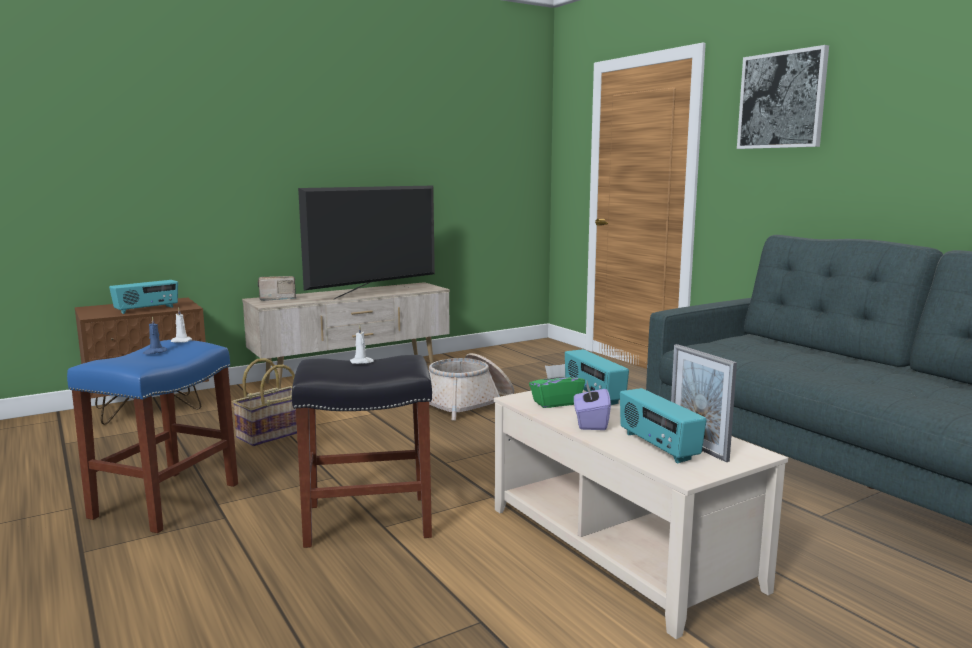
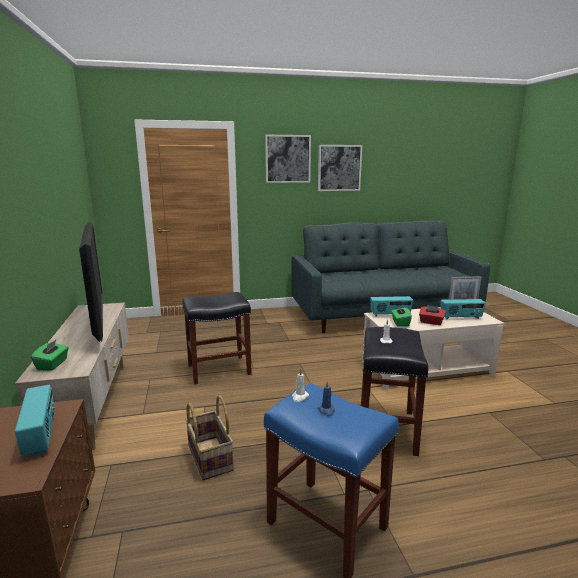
camera: 70 degrees left, 5 degrees up
(277, 299) = (52, 364): radio -> green tissue box
(468, 404) = (220, 369): basket -> black stool
(590, 423) = (431, 322): purple tissue box -> red tissue box
(889, 112) = (339, 168): none -> picture

